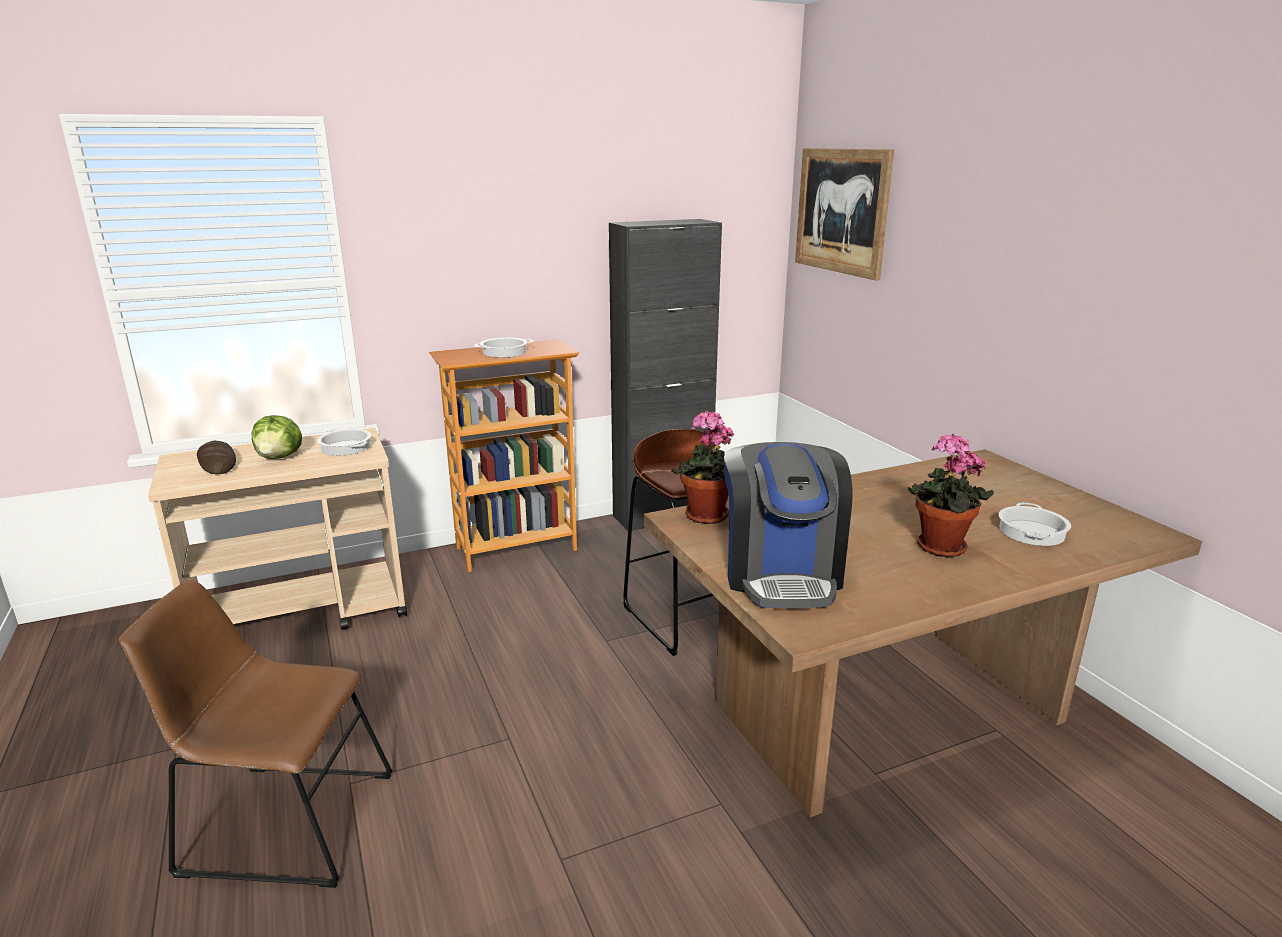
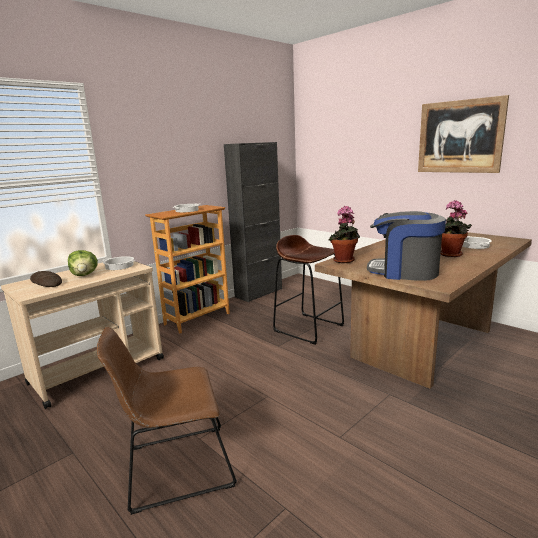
camera: 20 degrees left, 5 degrees down
(781, 574) = (404, 272): coffee machine -> coffee machine turned 135 degrees clockwise
(841, 211) = (326, 135): picture -> picture (459, 137)

